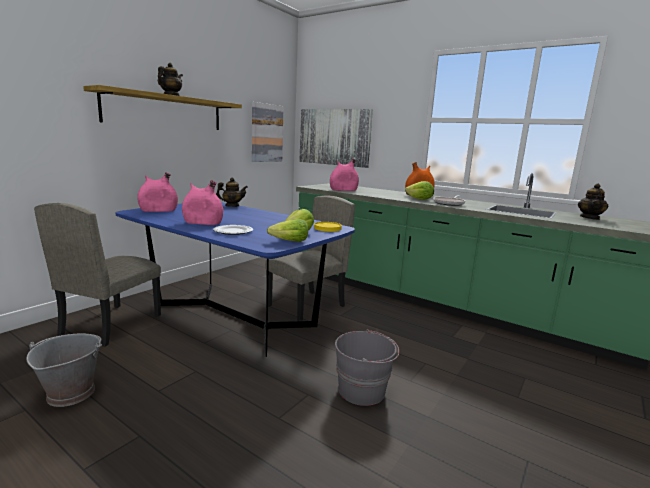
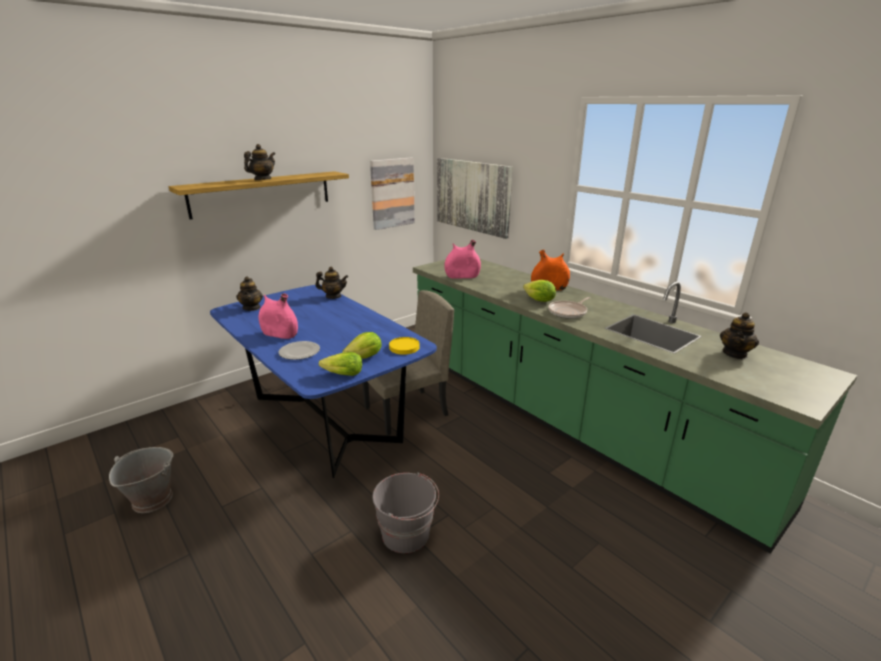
camera: 15 degrees right, 10 degrees up
(111, 324) = (210, 420): beige chair -> none
(158, 211) = (252, 308): pink vase -> teapot

